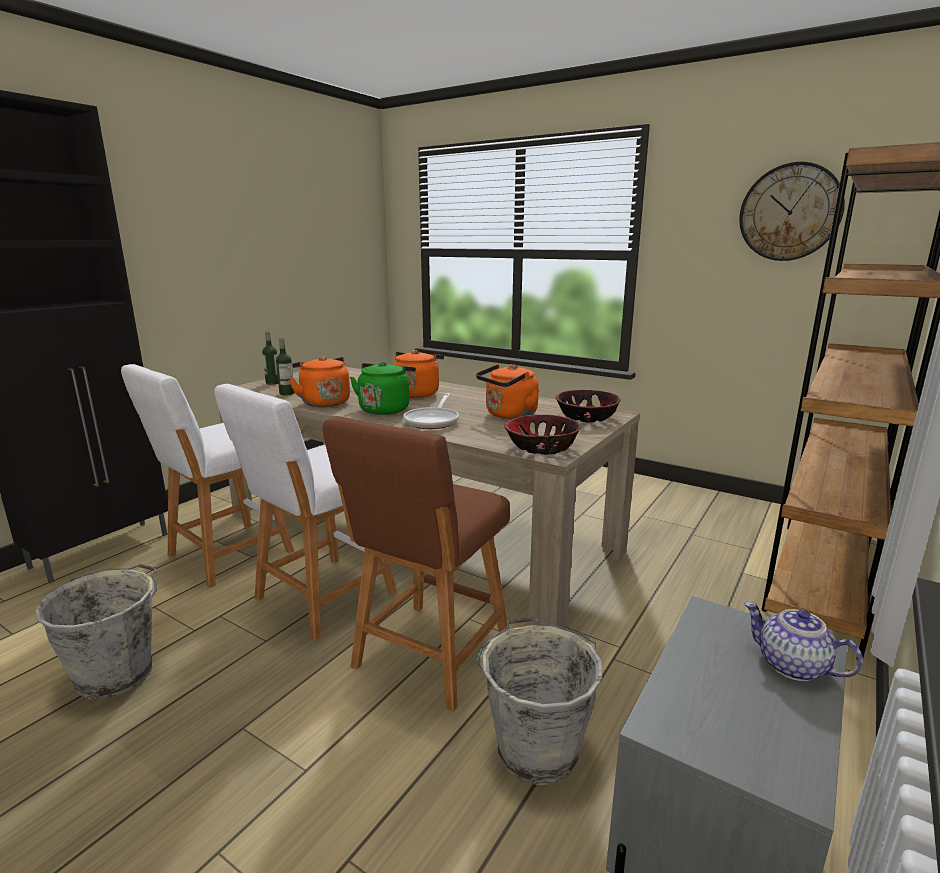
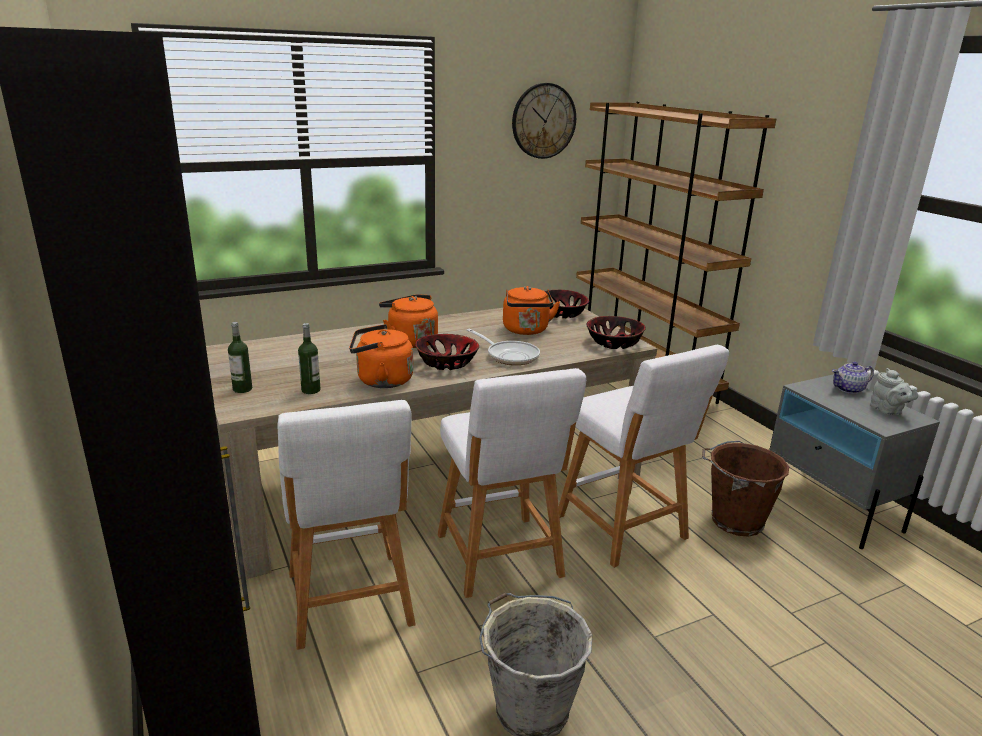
camera: 60 degrees left, 5 degrees up
(385, 409) = (447, 363): green kettle -> bowl
(428, 657) = (625, 530): brown stool -> white stool
(536, 748) = (734, 520): grey bucket -> brown bucket
(760, 728) = (887, 411): none -> grey teapot

